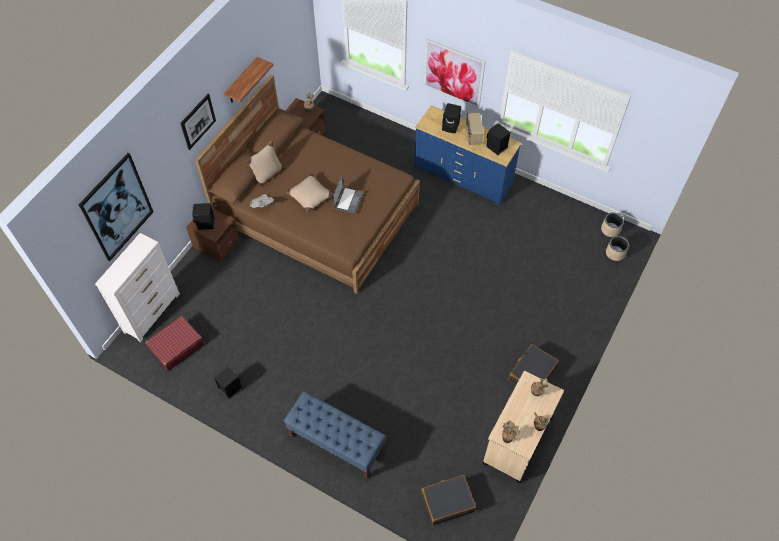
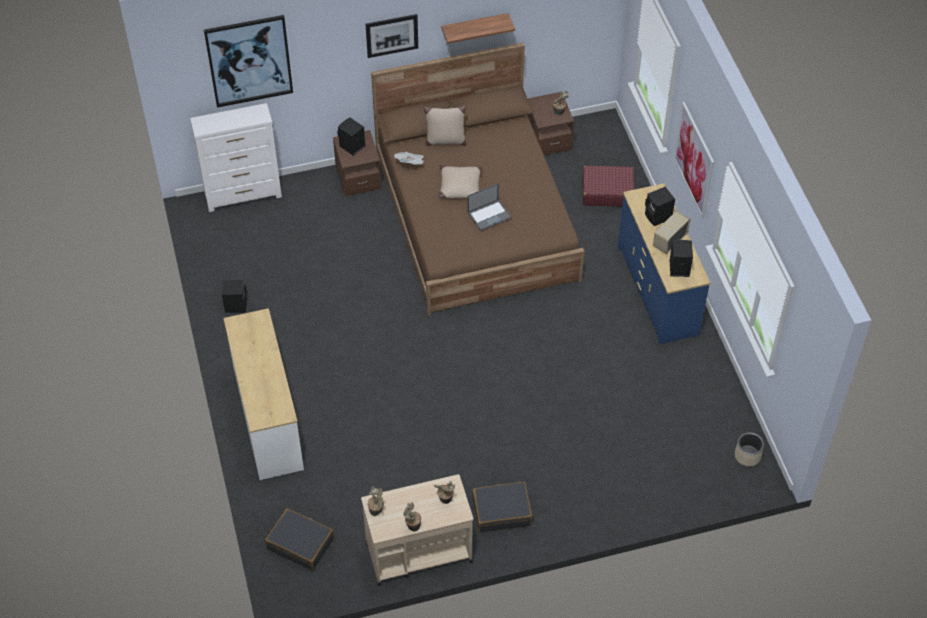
camera: 45 degrees right, 5 degrees down
(176, 346) = (231, 238): red suitcase -> red suitcase (607, 192)
(336, 443) = (267, 419): blue bench -> white dresser
(615, 253) = (723, 480): beige planter -> none

